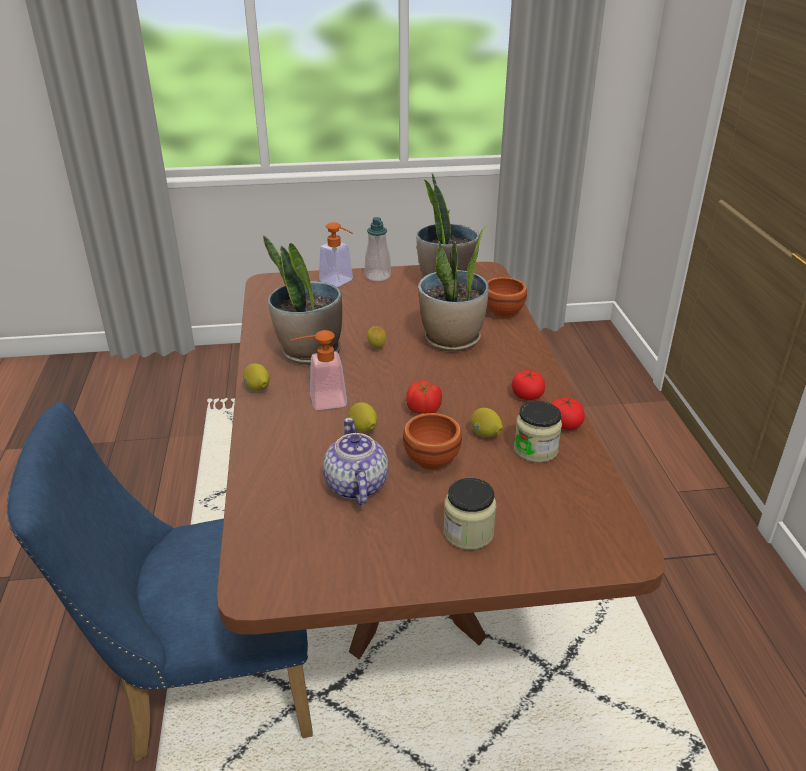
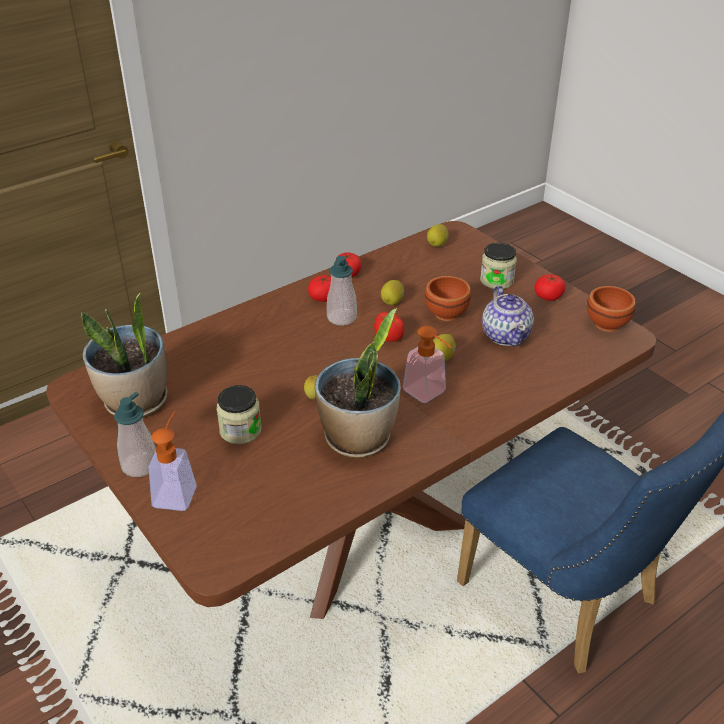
camera: 120 degrees left, 5 degrees up
(257, 388) = (447, 442): lemon -> lemon (437, 244)
(355, 486) = (506, 335): teapot -> teapot turned 60 degrees counterclockwise
(397, 563) = (548, 296): none -> tomato
(452, 340) = (262, 359): potted plant -> none
(480, 394) = (341, 318): none -> soap dispenser
(502, 312) = (182, 346): brown bowl -> brown bowl (606, 325)
(535, 449) = (390, 278): jar -> jar (240, 430)

